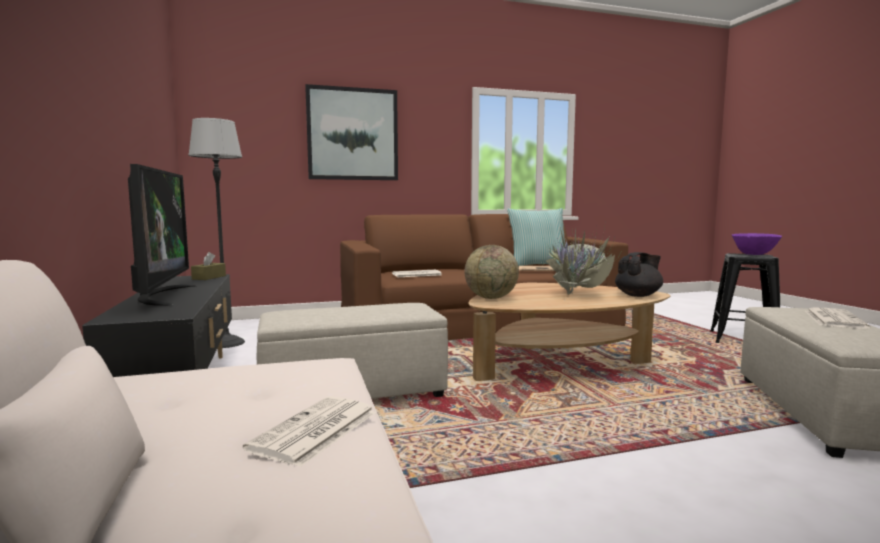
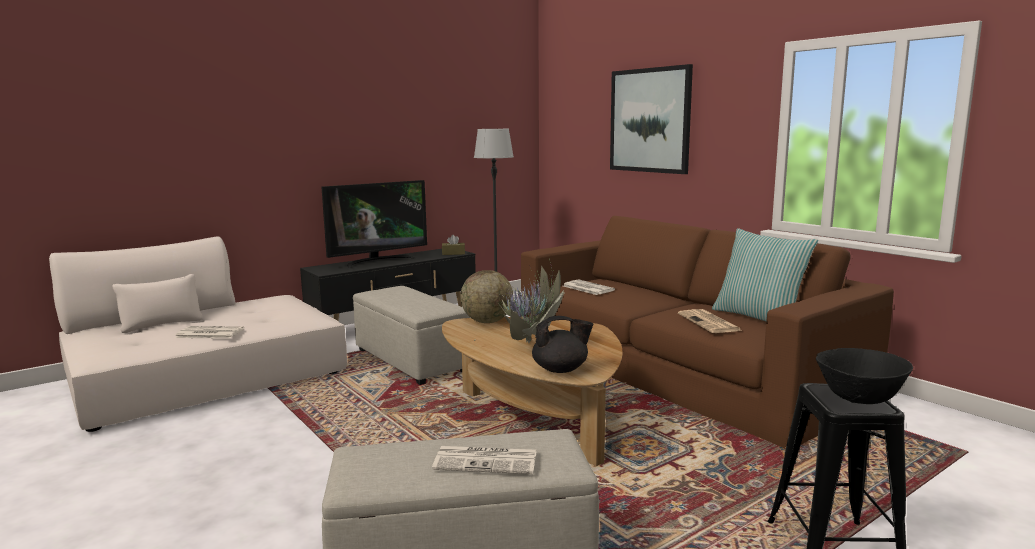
camera: 70 degrees right, 5 degrees up
(638, 295) = (561, 369): black teapot -> black teapot turned 45 degrees counterclockwise
(754, 255) = (859, 400): purple bowl -> black bowl

